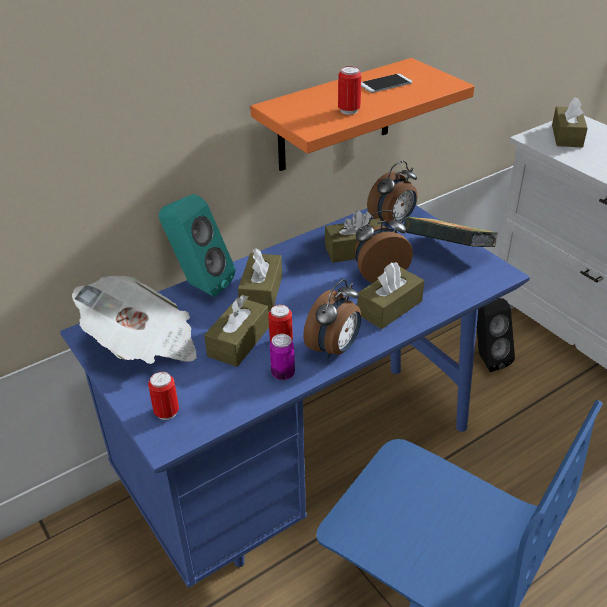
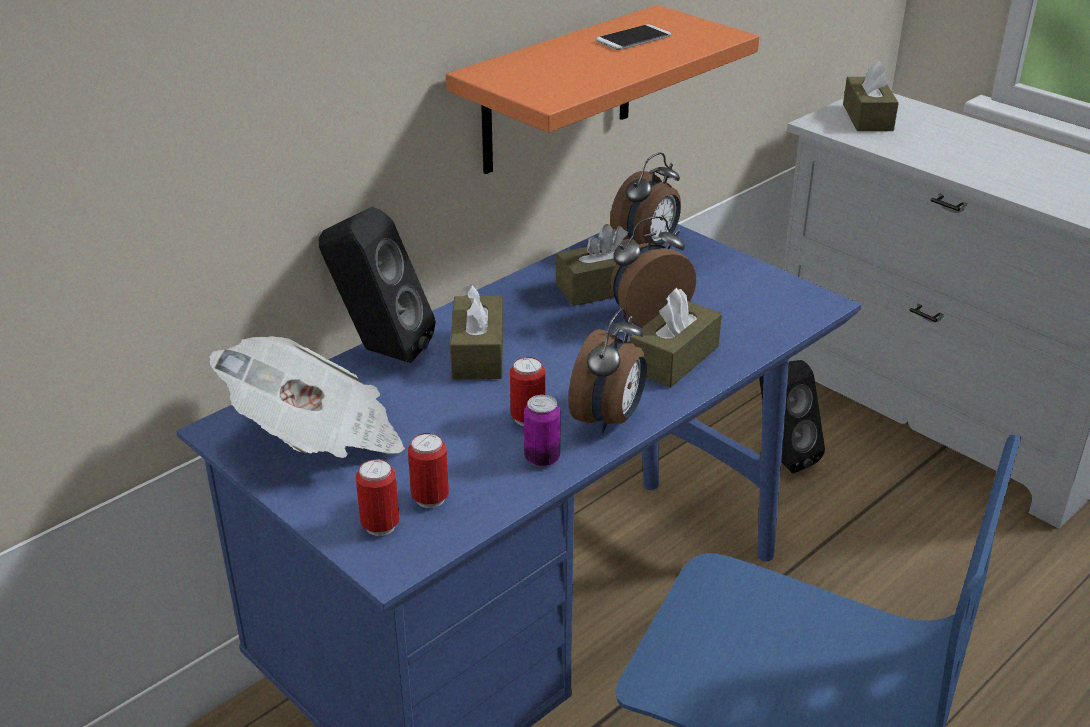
camera: 10 degrees left, 5 degrees down
(199, 285) = (379, 351): turquoise speaker -> black speaker
(238, 341) = (462, 421): brown tissue box -> none
(349, 110) = (594, 73): can -> can (430, 498)
(447, 253) = (737, 282): book -> none

